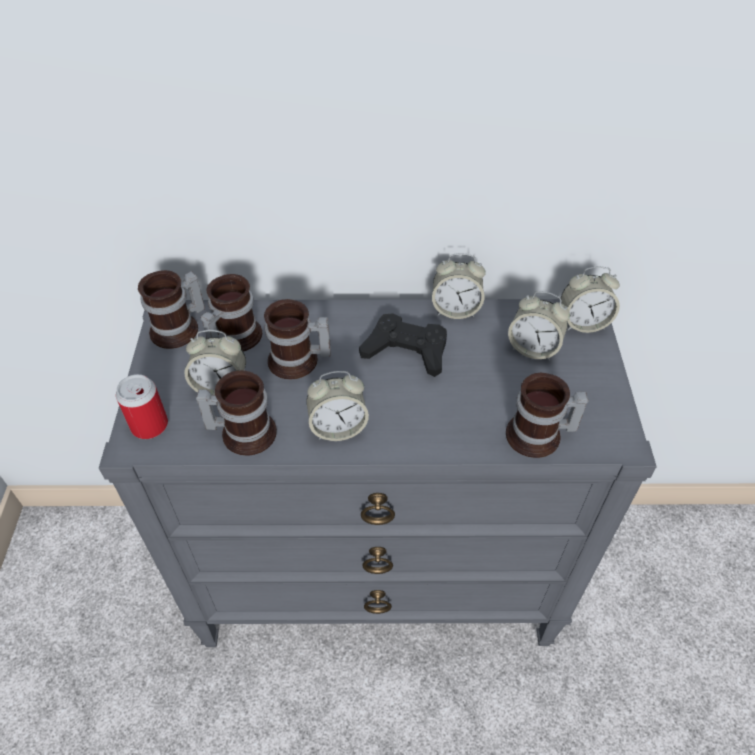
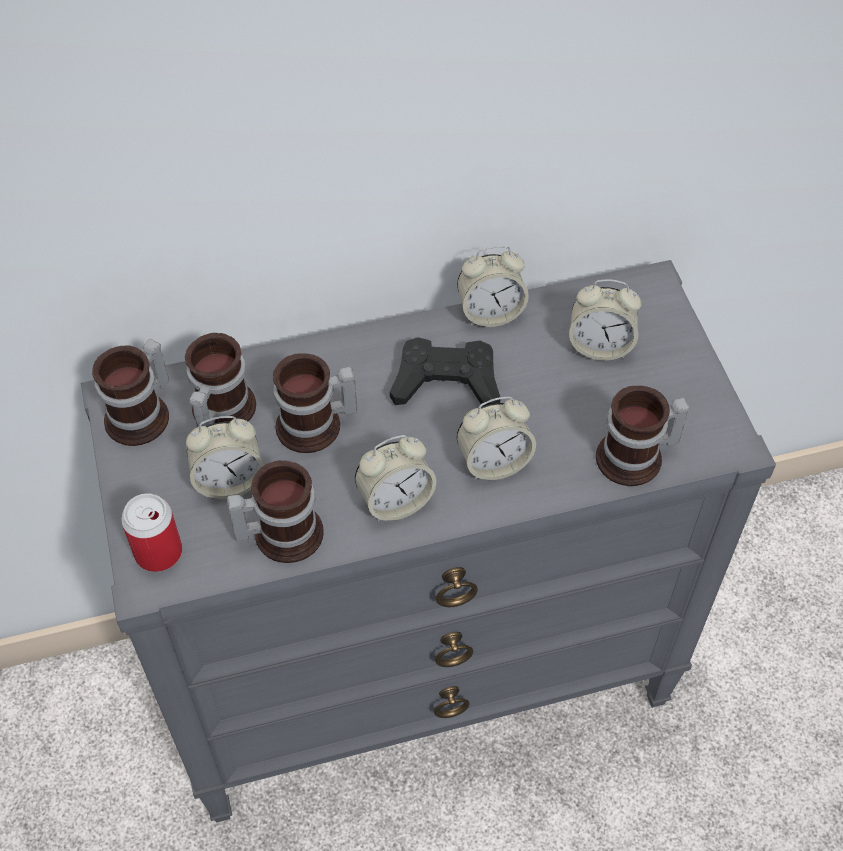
camera: 15 degrees left, 5 degrees up
(583, 323) = (650, 299): alarm clock -> alarm clock (494, 462)

